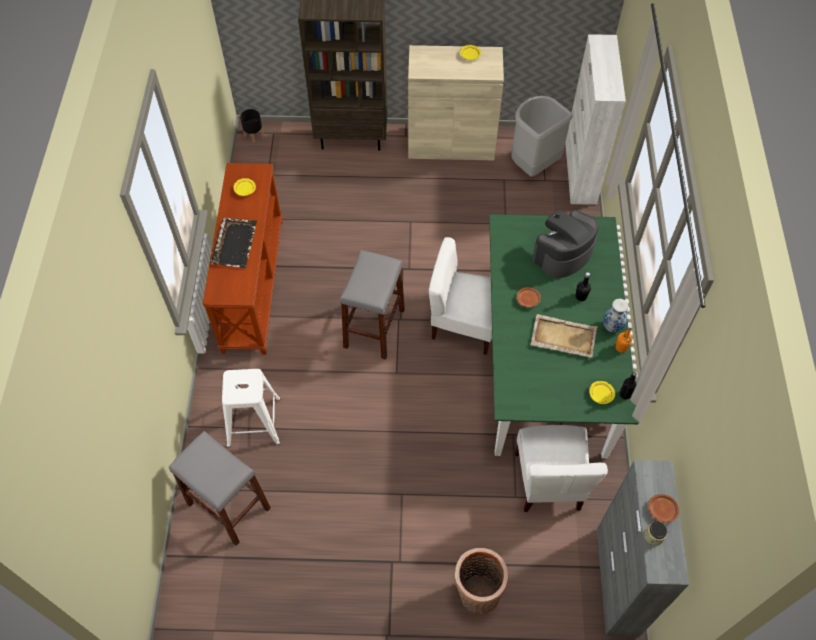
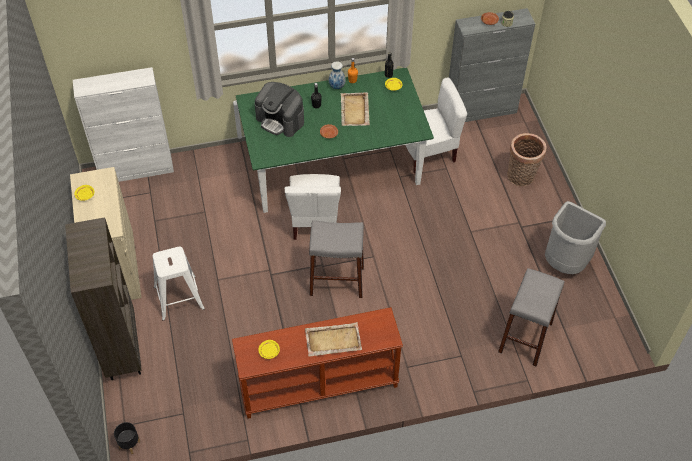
camera: 105 degrees left, 5 degrees down
(234, 243) = (332, 340): black tray -> beige tray
(253, 422) = (451, 342): white stool -> white stool (179, 298)
(533, 165) = (134, 203): grey trash can -> grey trash can (564, 263)

